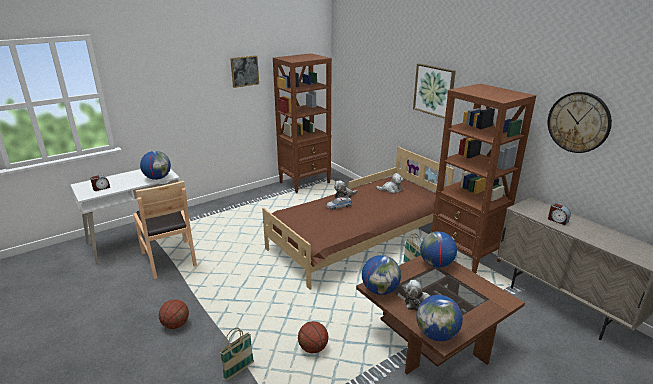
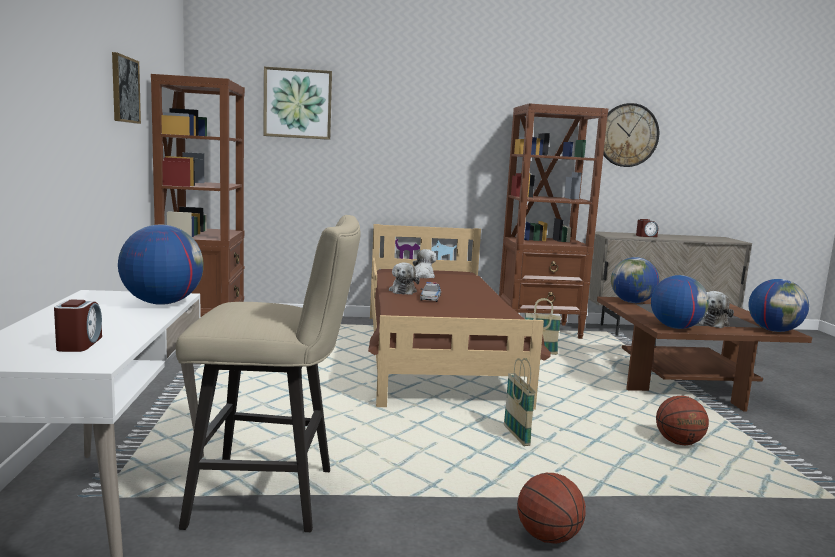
camera: 60 degrees left, 15 degrees down
(169, 259) = (274, 496): brown chair -> beige stool
(239, 370) = (714, 505): basket -> basket (516, 436)
(434, 90) = (435, 128): picture -> picture (297, 103)

